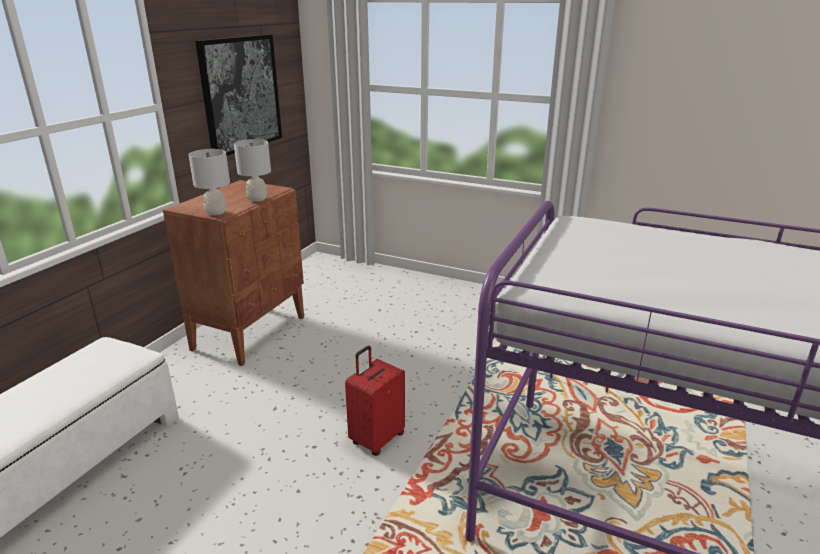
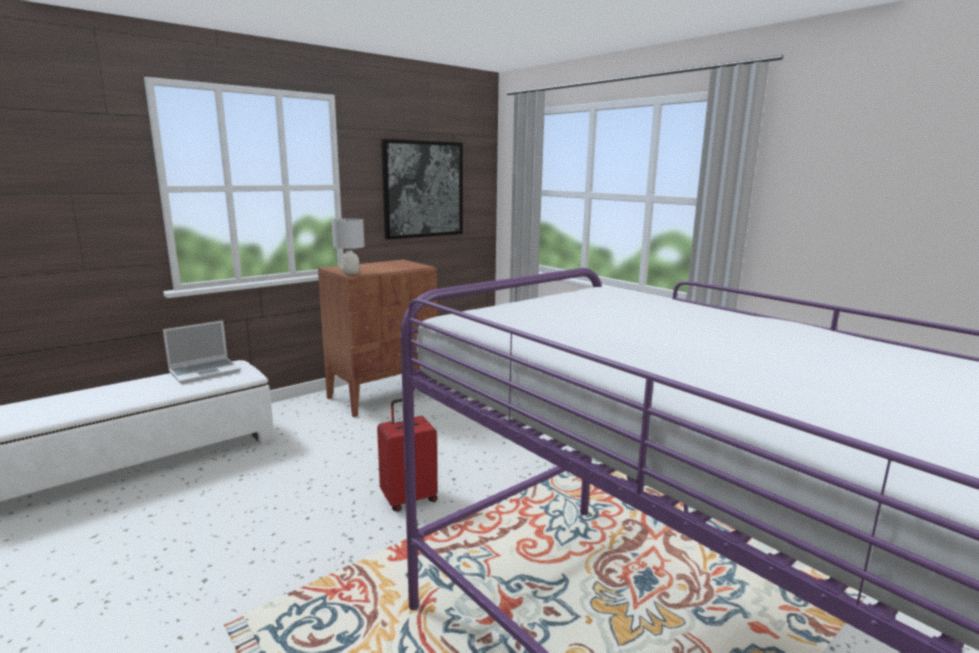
camera: 25 degrees right, 10 degrees down
(79, 365) = (205, 372): none -> laptop
(257, 200) = (394, 270): grey table lamp -> none

